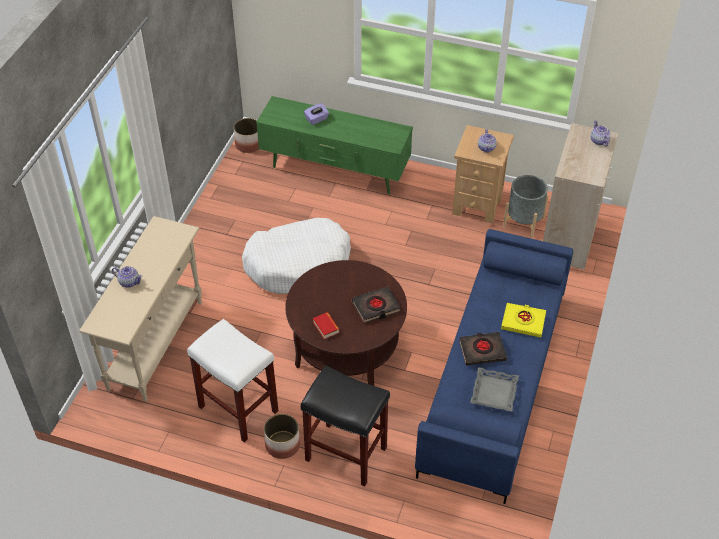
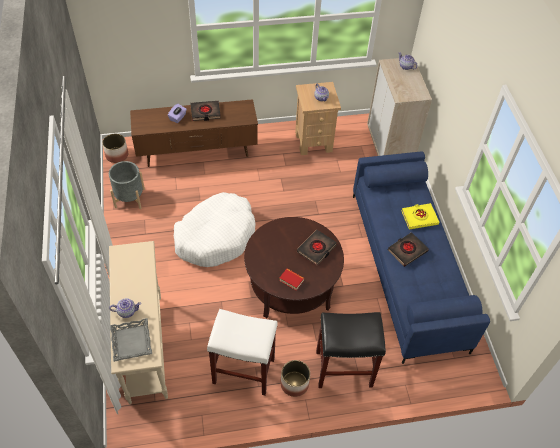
camera: 30 degrees left, 5 degrees up
(335, 172) = (197, 153): green tv stand -> brown tv stand
(350, 124) = (205, 112): none -> black book
(494, 392) = (435, 278): grey tray -> grey tray (132, 341)
(523, 222) = (352, 143): grey planter -> grey planter (129, 198)

